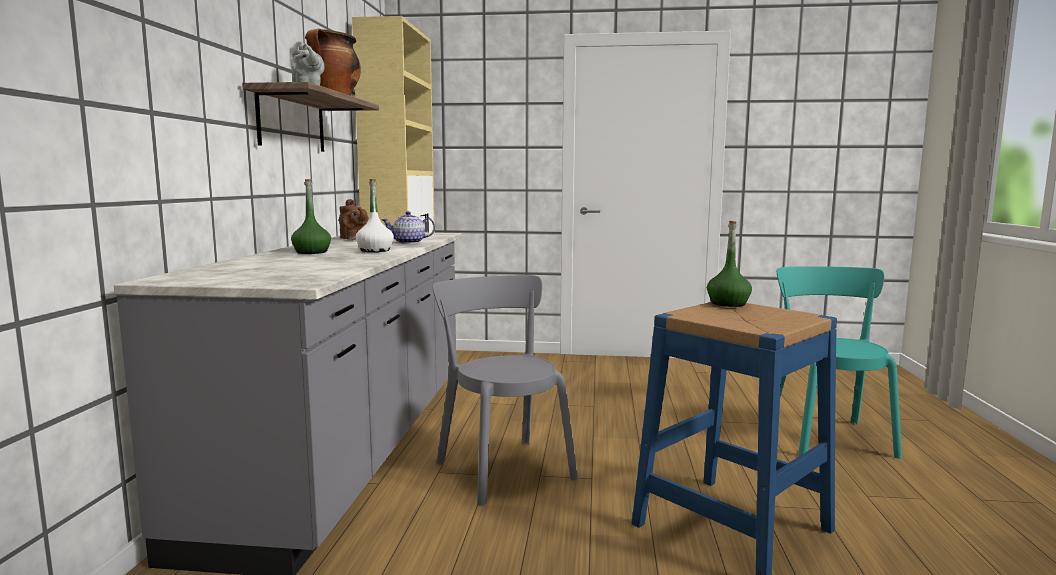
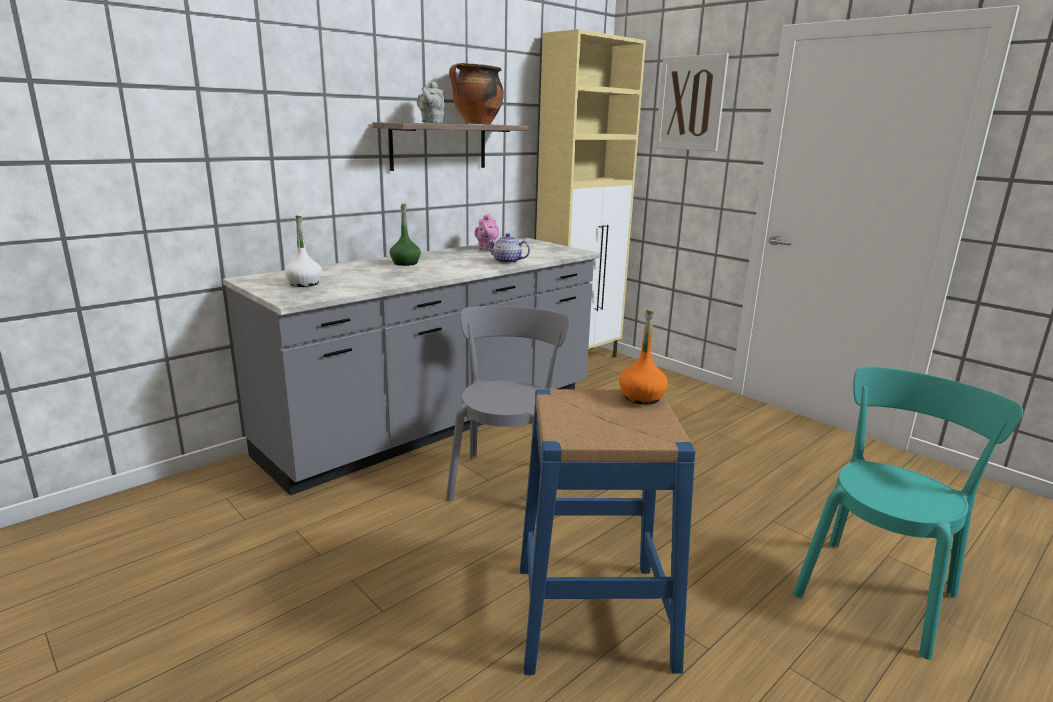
camera: 40 degrees right, 10 degrees up
(354, 239) = (486, 249): brown teapot -> pink teapot
(375, 250) = (448, 269): white bottle -> white bottle (304, 283)
(483, 98) = (690, 103): none -> picture
(728, 303) = (641, 397): green bottle -> orange bottle

